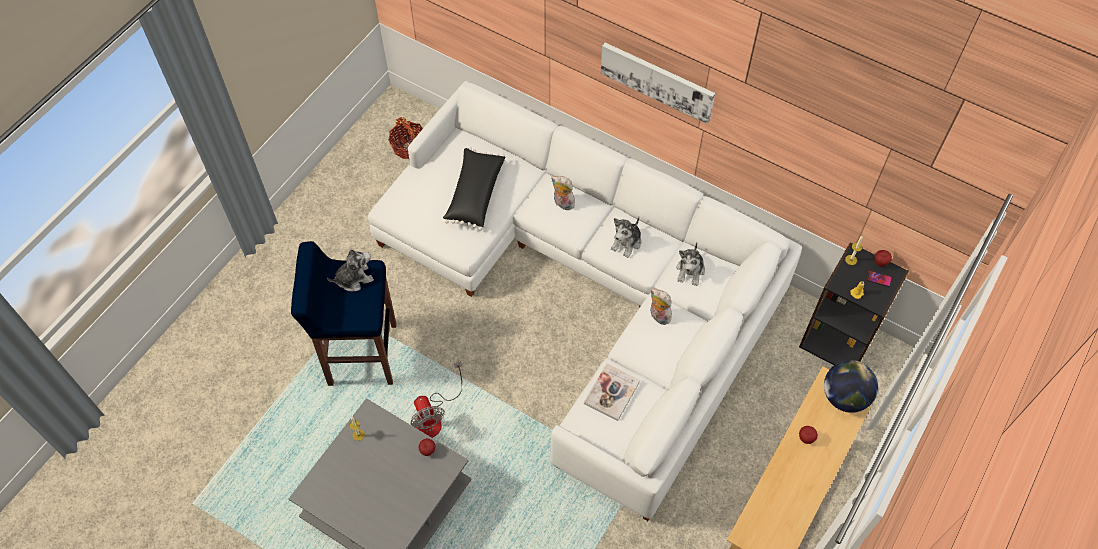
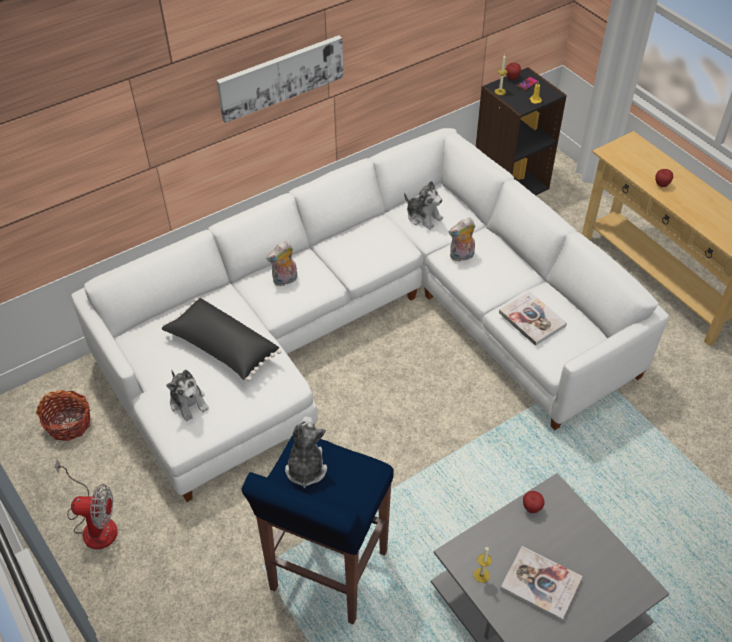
camera: 65 degrees left, 10 degrees down
(366, 476) = (540, 584): none -> book
(434, 417) = (449, 522): fan -> fan (94, 524)
(627, 242) = (364, 249): plush toy -> plush toy (188, 402)
(844, 397) = (629, 148): globe -> none

